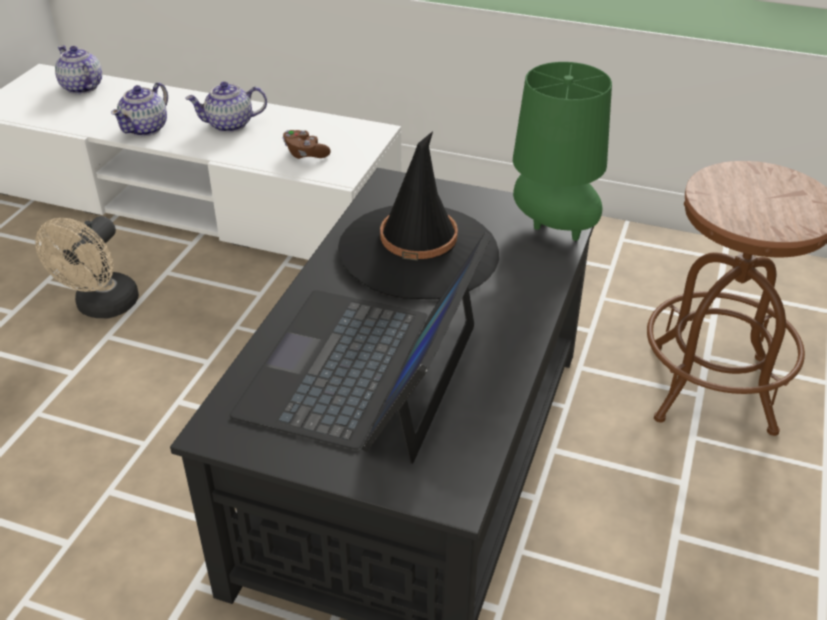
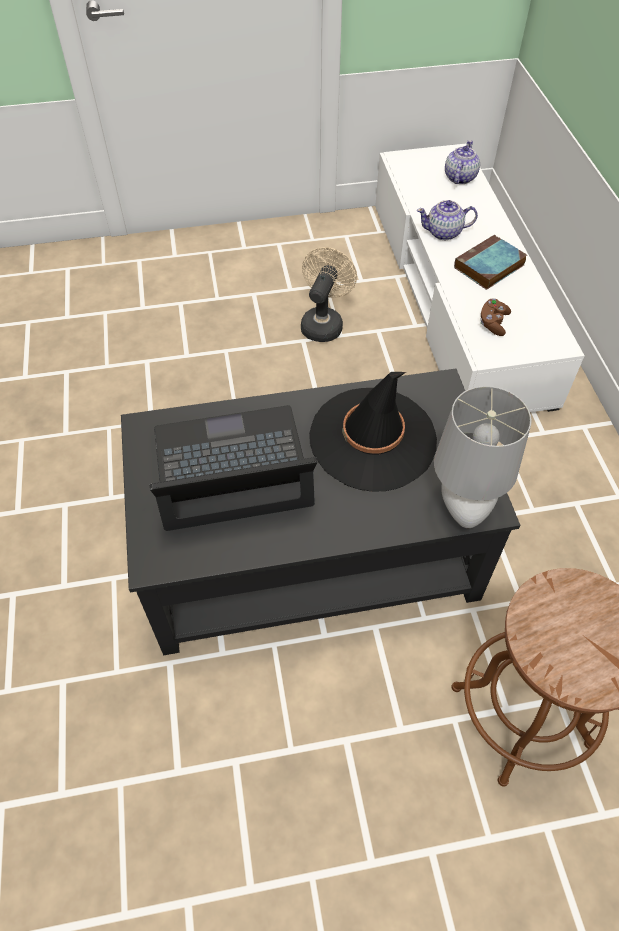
camera: 60 degrees right, 15 degrees up
(102, 308) = (323, 323): beige fan -> beige fan turned 120 degrees clockwise
(229, 125) = (488, 267): teapot -> book
(551, 230) = (463, 505): green table lamp -> grey table lamp

